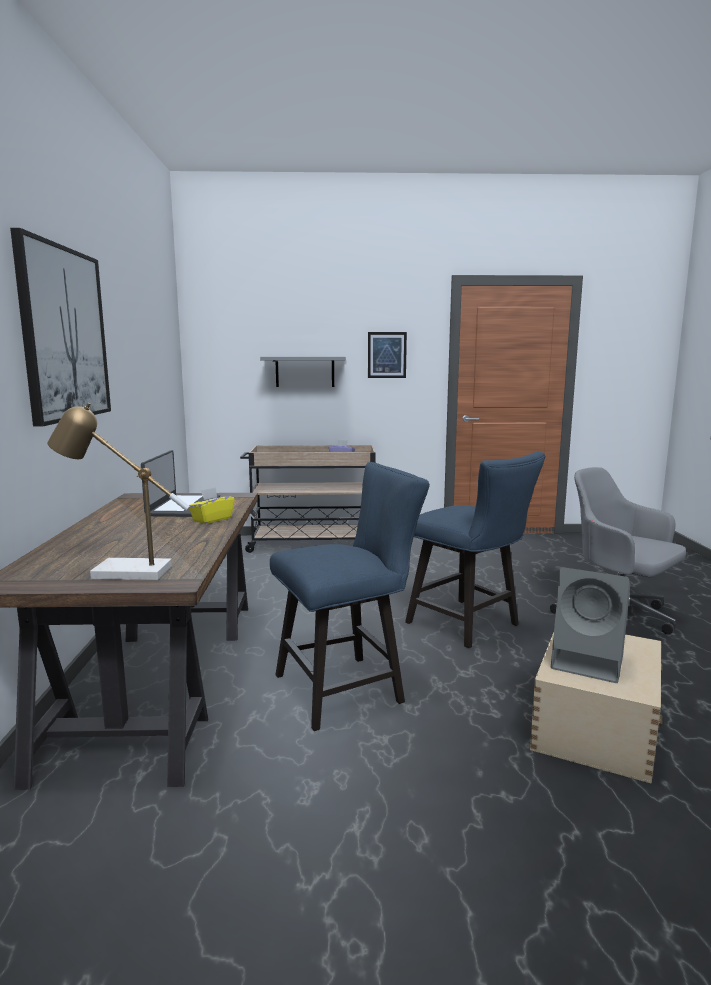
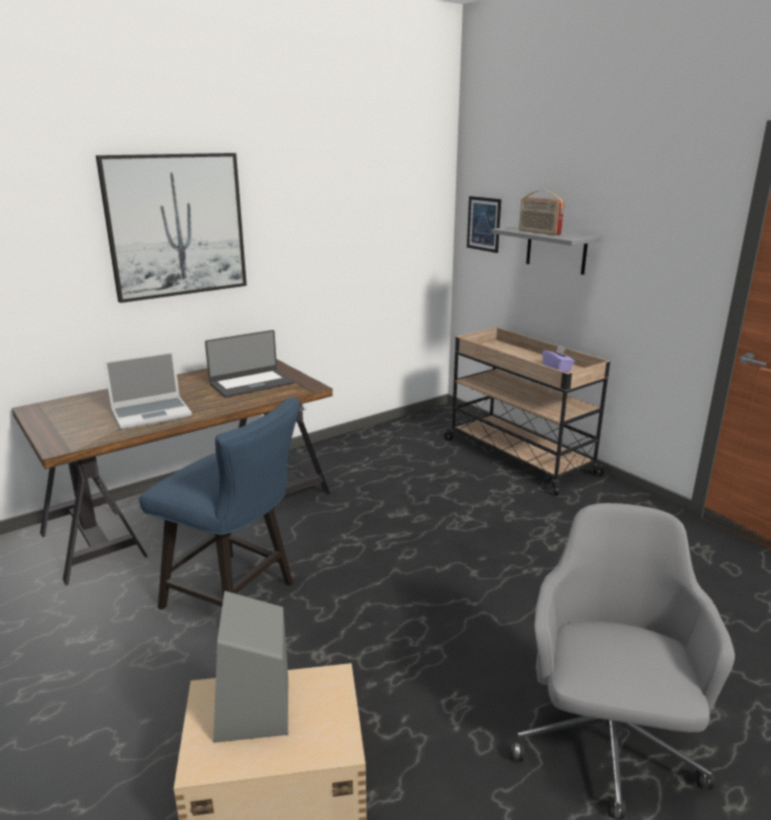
camera: 55 degrees right, 10 degrees up
(121, 572) = (70, 426): table lamp -> none
(172, 541) = (152, 413): none -> laptop
(212, 519) = (222, 404): yellow tissue box -> none
(302, 356) = (539, 232): none -> radio
(387, 355) = (651, 241): picture -> picture (483, 224)
(469, 626) = (431, 622): blue chair -> none

